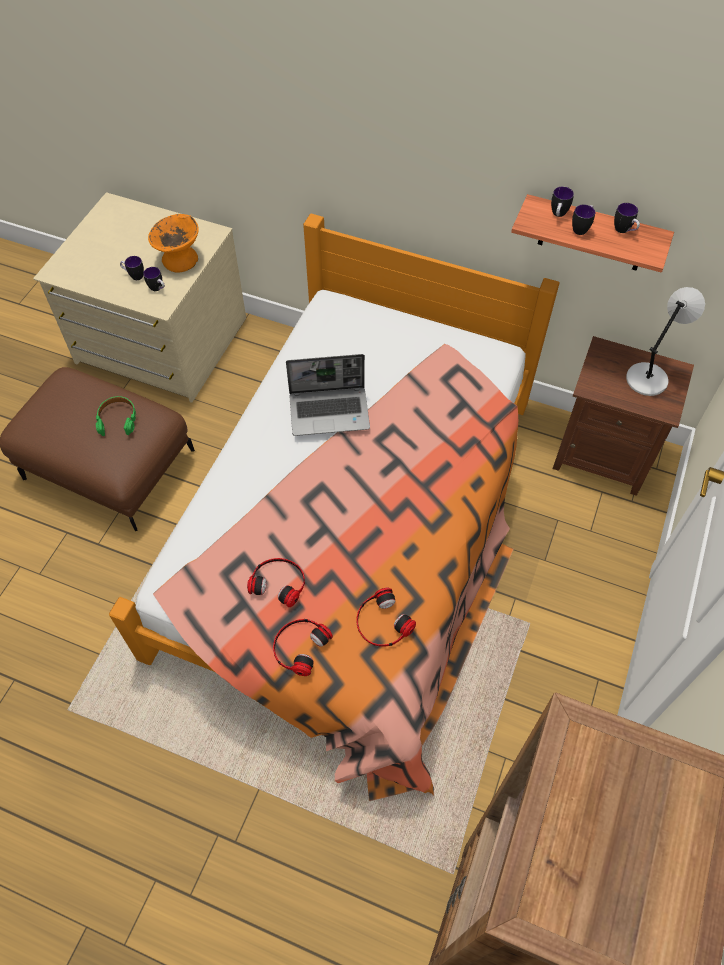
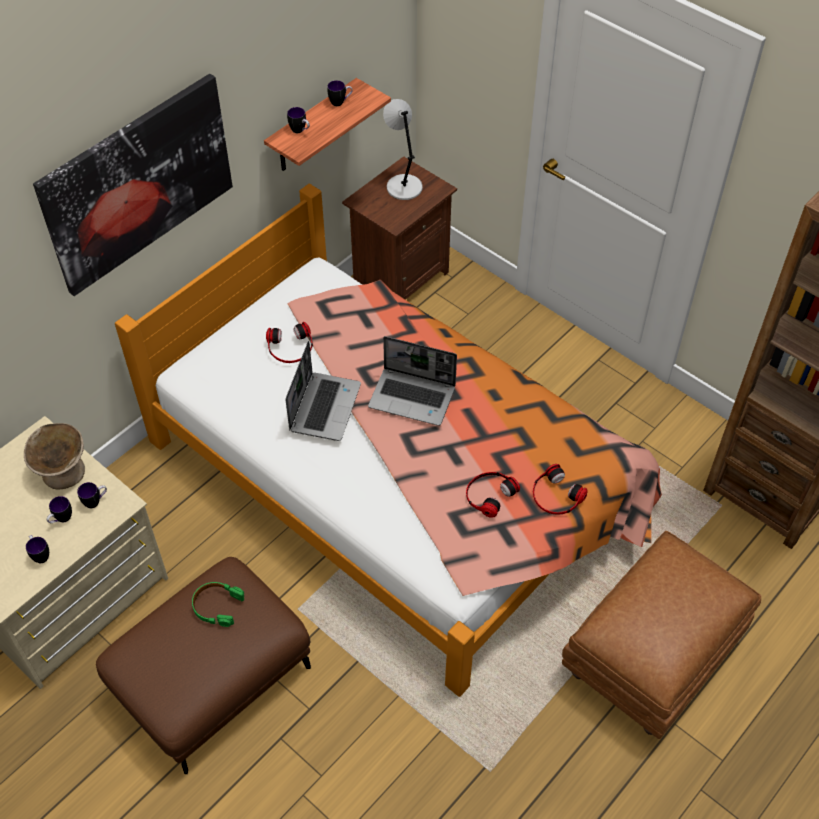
camera: 70 degrees left, 5 degrees down
(180, 260) = (63, 472): orange bowl -> beige bowl
(229, 835) = (651, 655): none -> brown ottoman
(372, 478) = (413, 397): none -> laptop
(374, 112) = (138, 183): none -> picture
(382, 622) = (554, 433): headphones -> headphones (290, 347)
(581, 228) = (323, 123): mug -> mug (40, 555)

